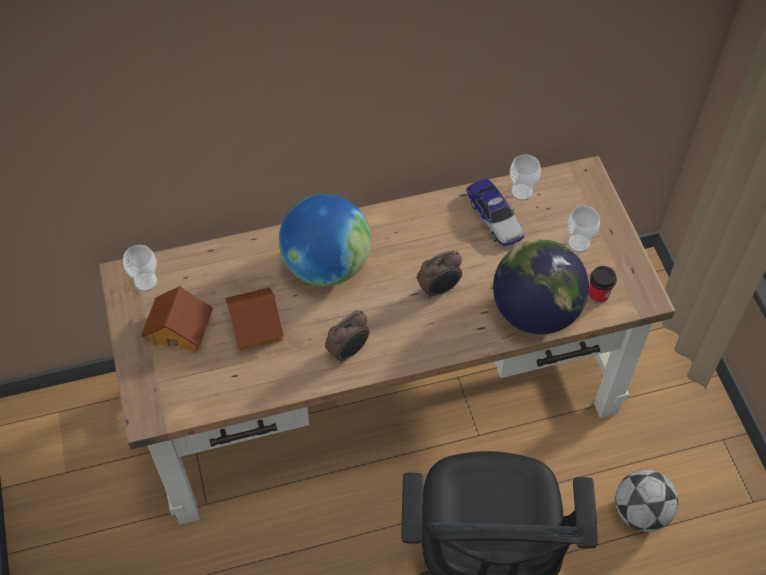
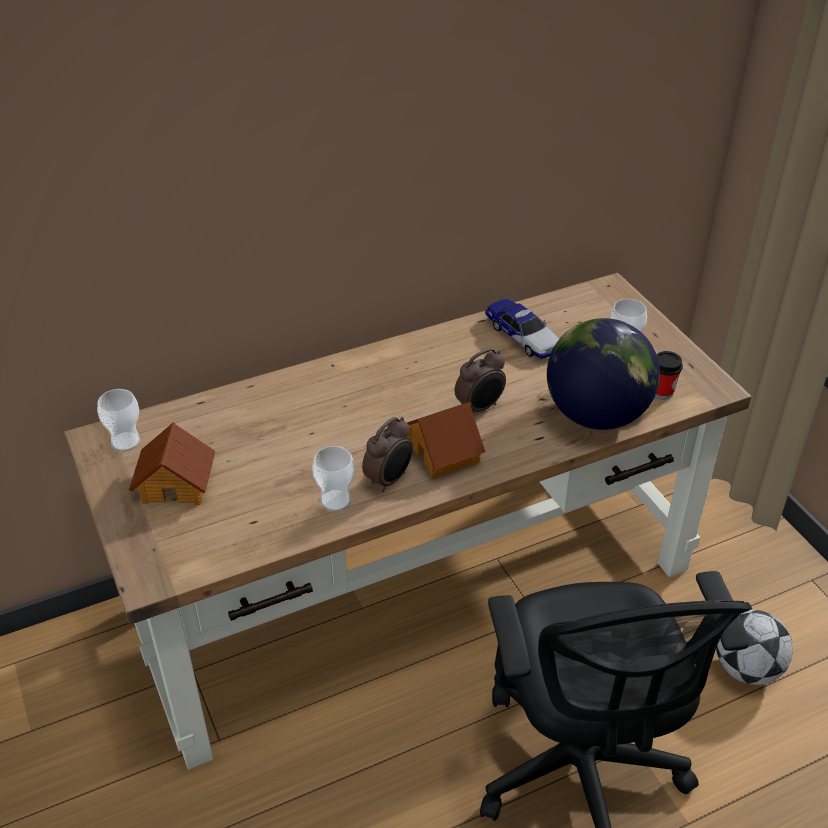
camera: 10 degrees left, 15 degrees down
(256, 325) = (271, 468): toy house -> toy house (444, 452)
(326, 265) = (342, 401): globe -> none
(521, 192) = (545, 311): cup -> cup (335, 501)

